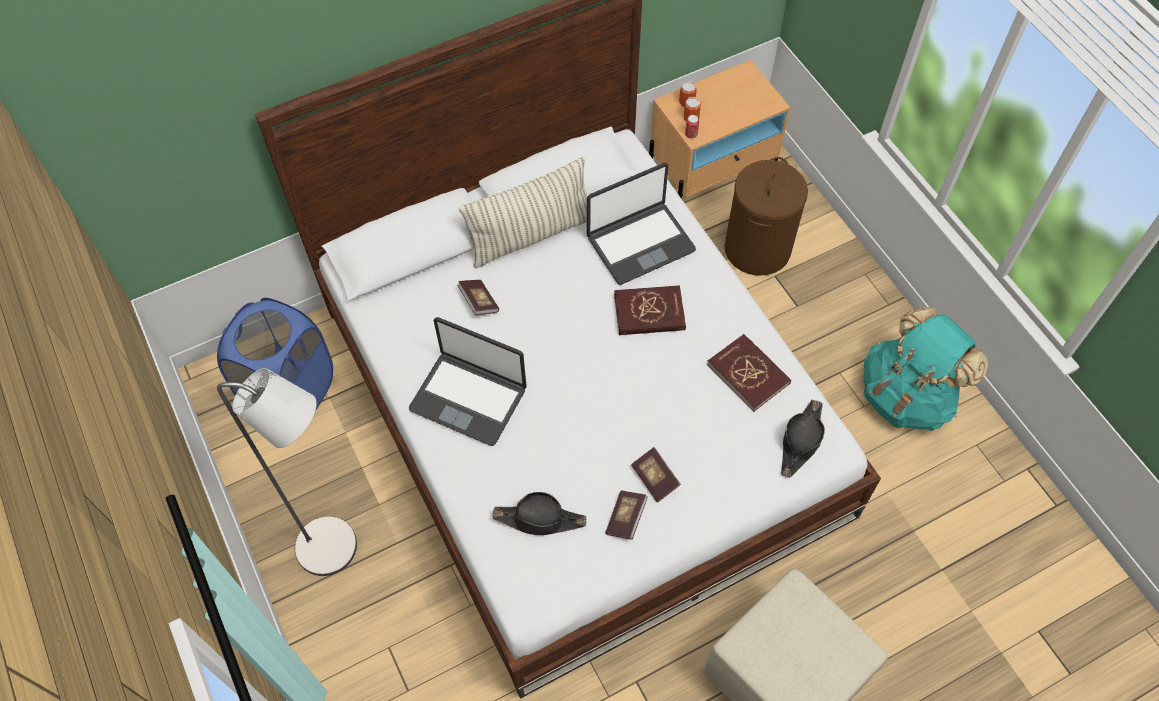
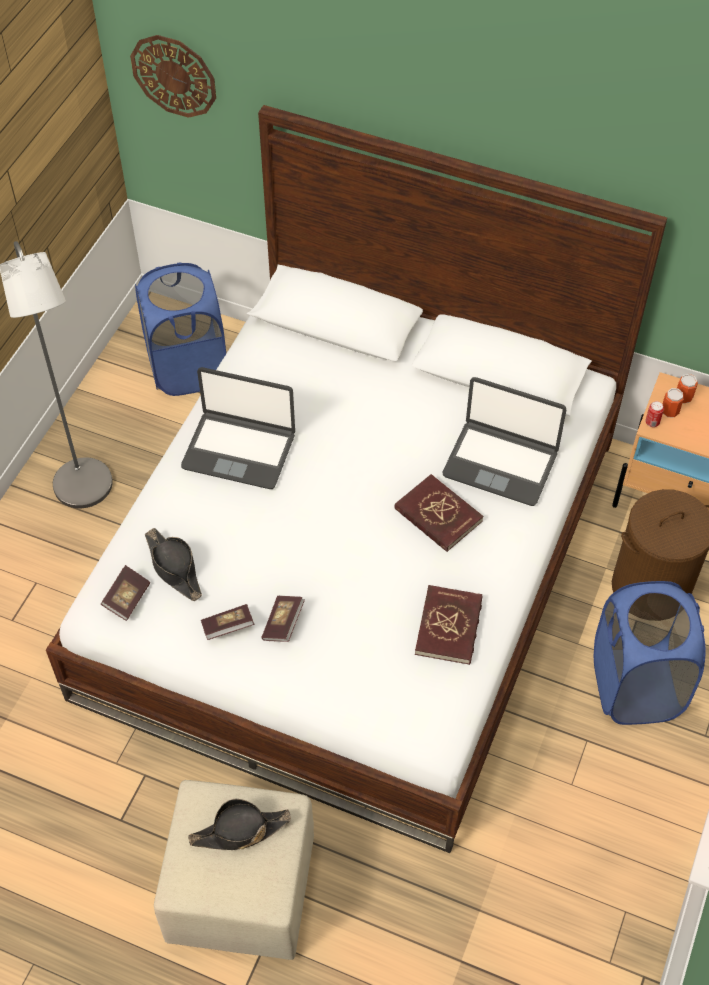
camera: 50 degrees right, 5 degrees down
(146, 149) = (174, 75): none -> wall clock
(469, 398) = (239, 450): laptop -> laptop turned 60 degrees counterclockwise
(479, 302) = (332, 396): book -> book (127, 598)
(531, 235) = (430, 386): pillow -> none
(800, 441) = (419, 710): black hat -> black hat (239, 831)
(823, 314) = (635, 686): none -> blue laundry basket
(907, 395) = (619, 814): turquoise backpack -> none

